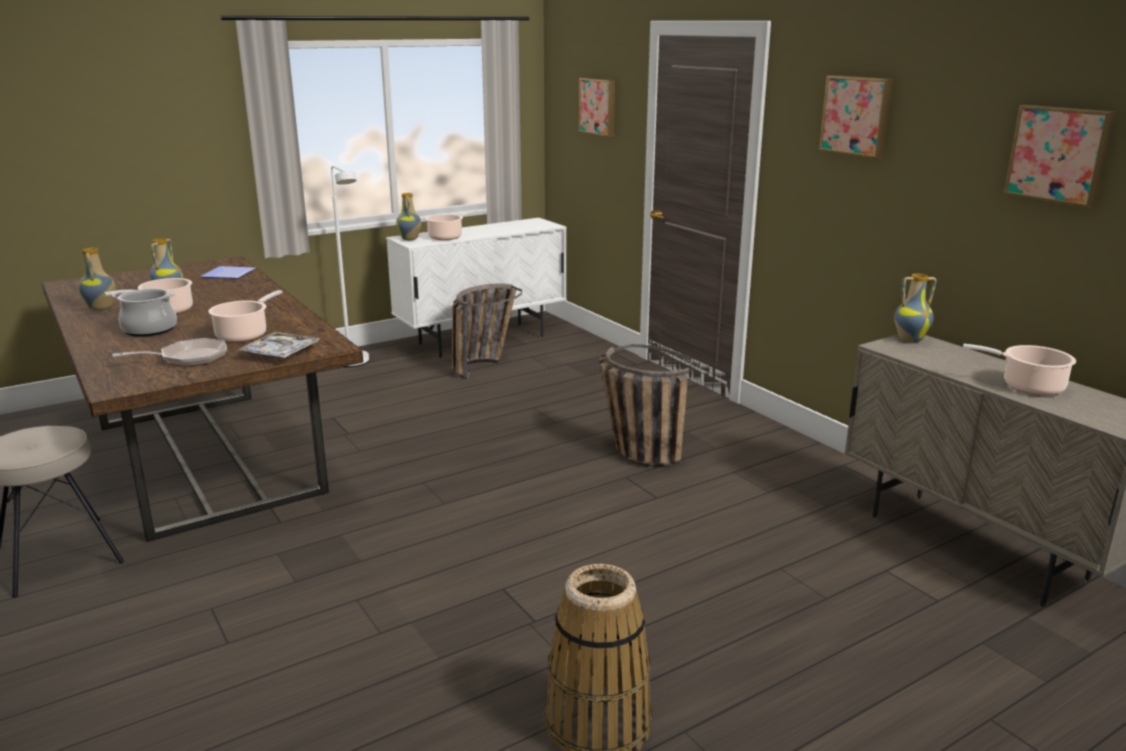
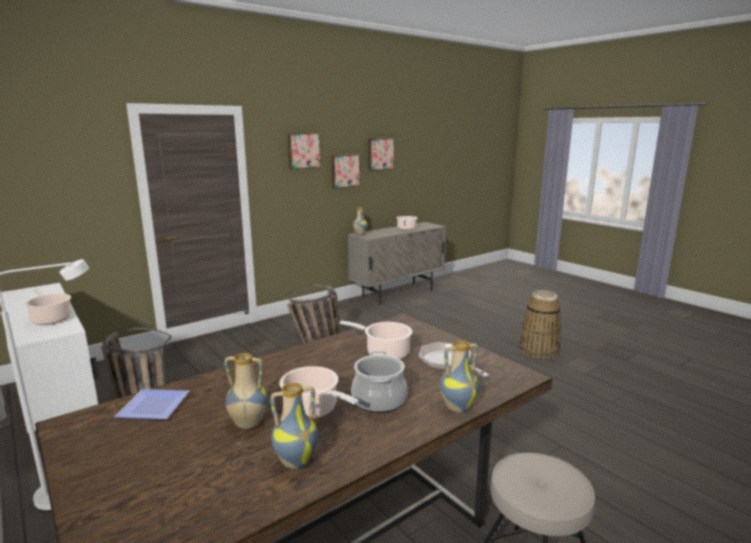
camera: 95 degrees left, 5 degrees down
(280, 353) = (421, 334): tray -> none
(410, 239) = (40, 334): vase -> vase (457, 407)
(599, 106) = (62, 173): picture -> picture (345, 171)

